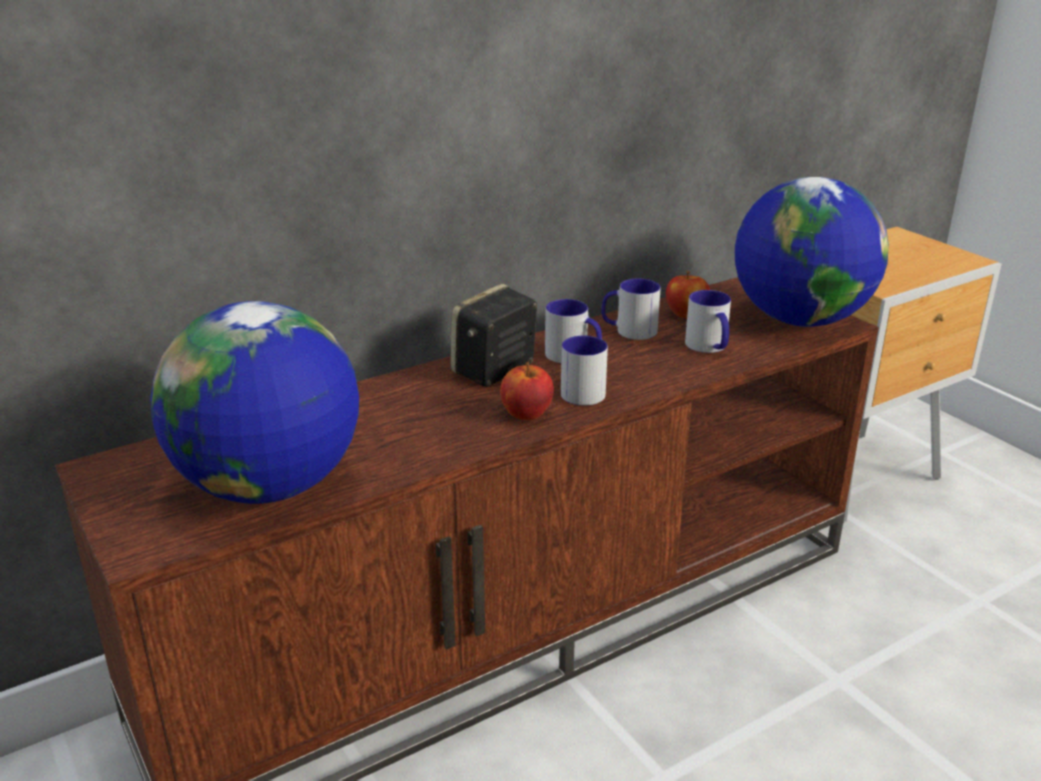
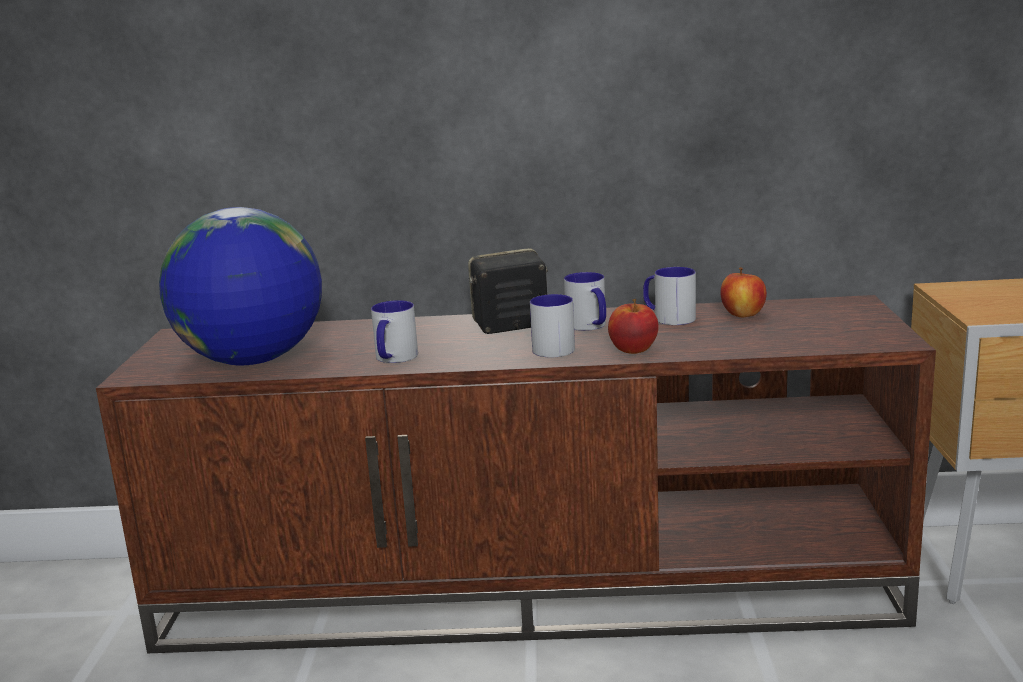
camera: 35 degrees right, 10 degrees down
(526, 414) = (487, 354): apple -> apple (633, 350)
(709, 347) = (722, 338): mug -> mug (393, 359)
(800, 319) = (854, 332): globe -> none

